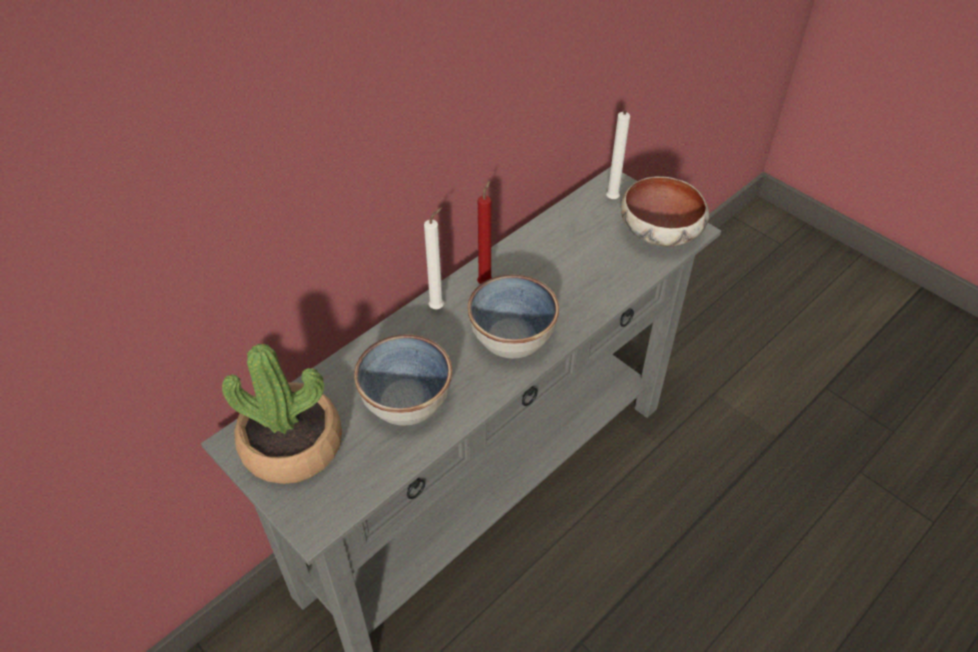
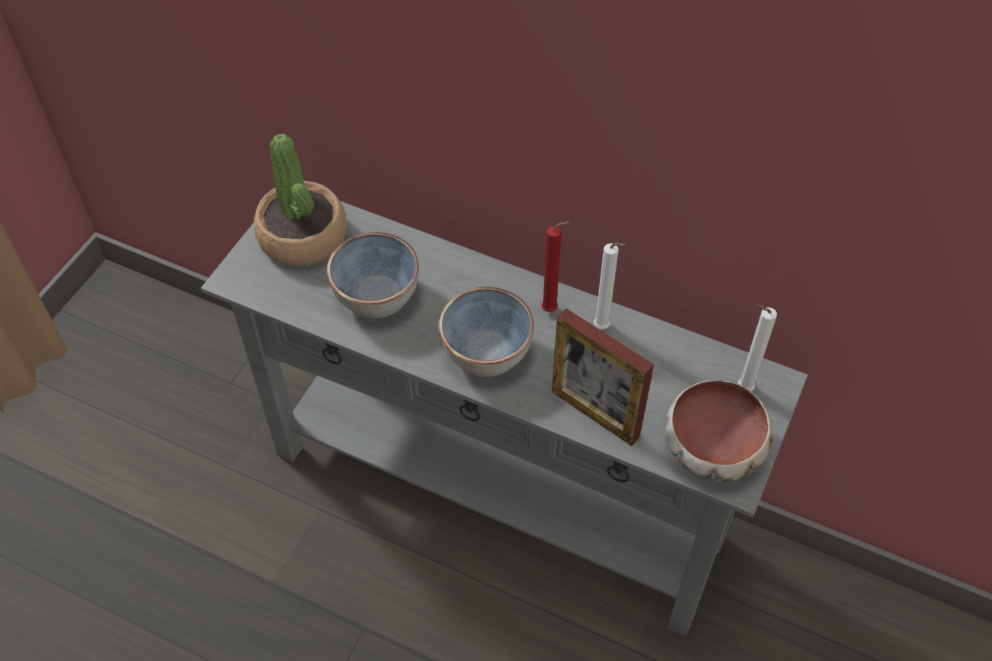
camera: 70 degrees right, 5 degrees up
(438, 307) = (501, 283): white candle -> white candle (603, 328)
(604, 287) = (595, 414): none -> picture frame

